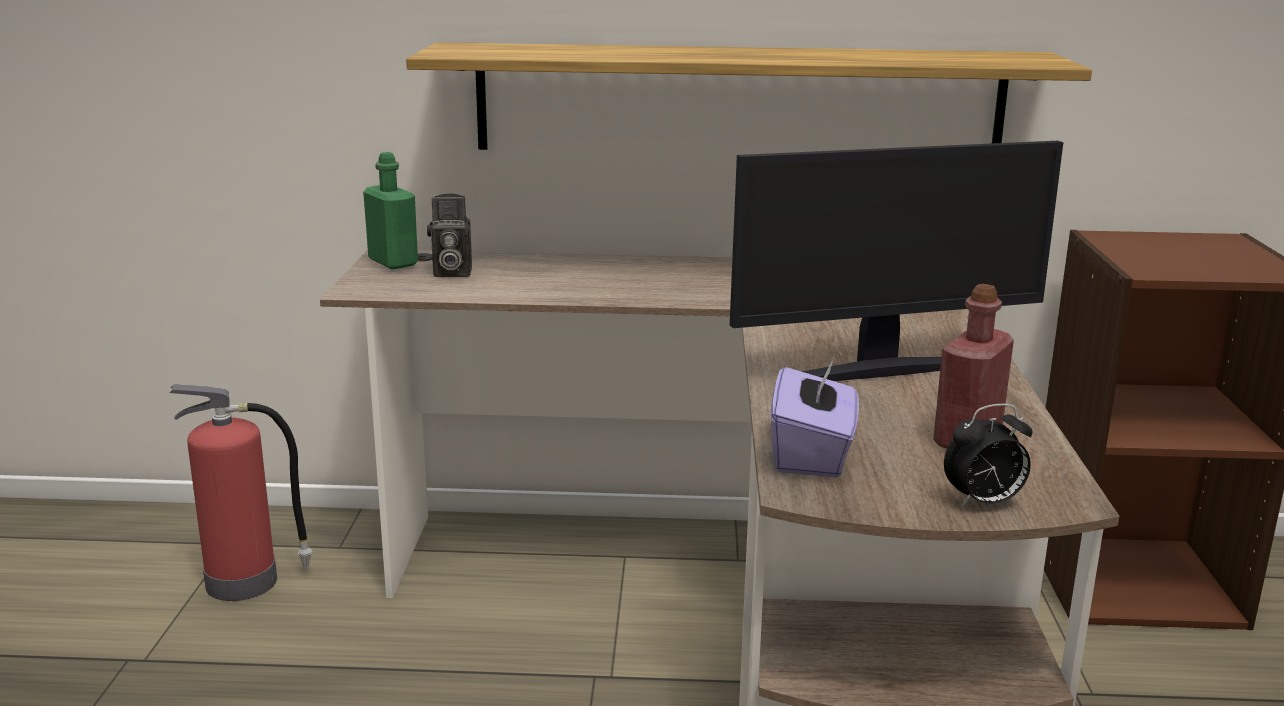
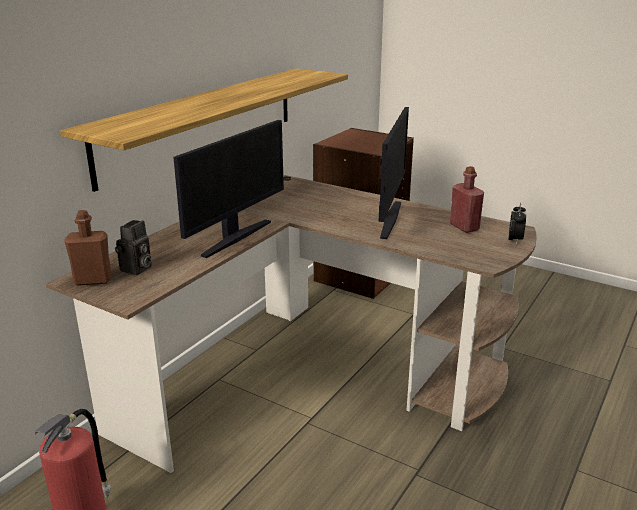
camera: 60 degrees left, 5 degrees up
(393, 262) = (93, 280): green bottle -> brown bottle
(626, 293) = (235, 237): none -> monitor
(812, 455) = (458, 253): purple tissue box -> none

